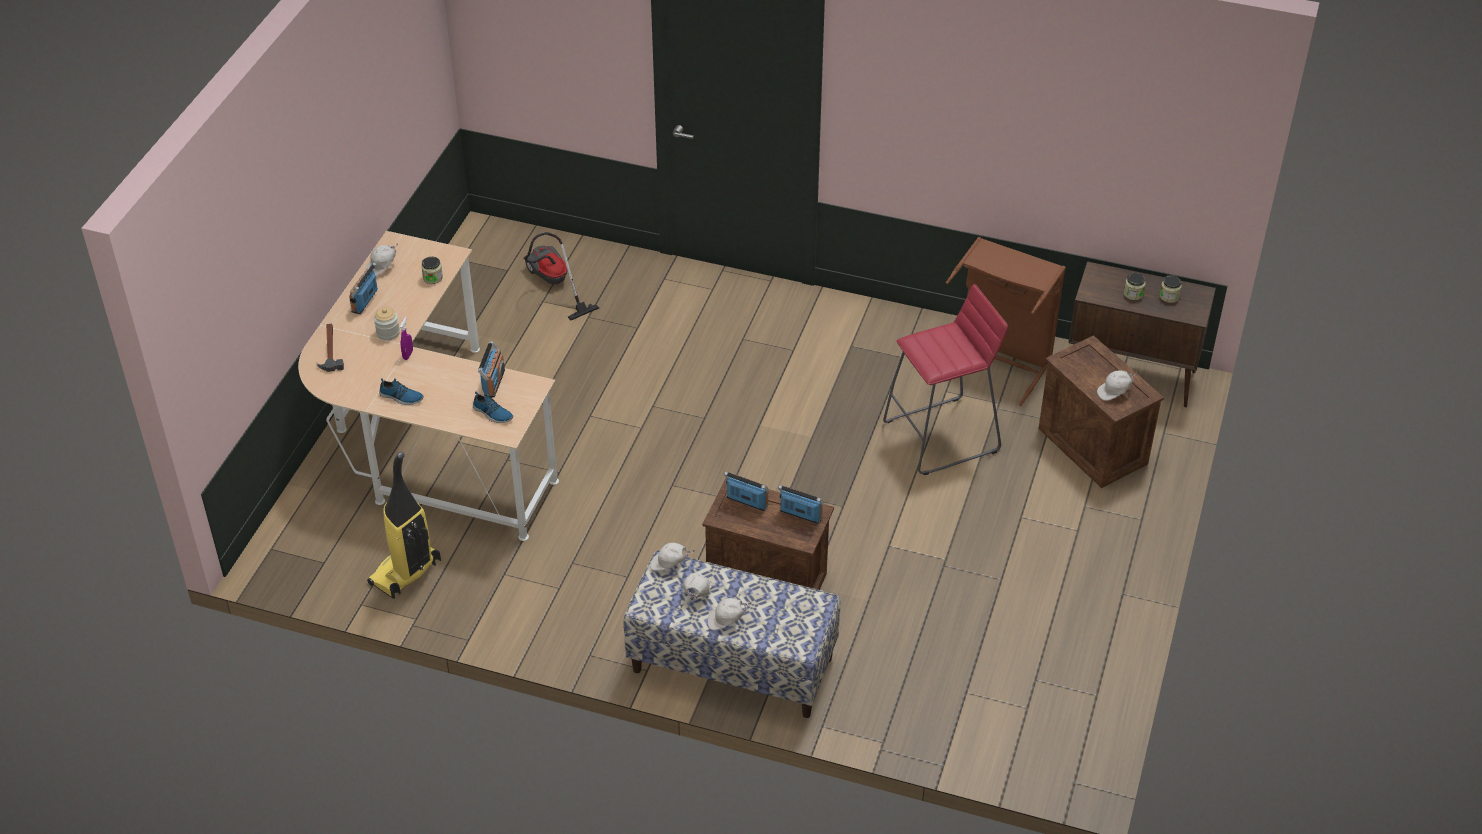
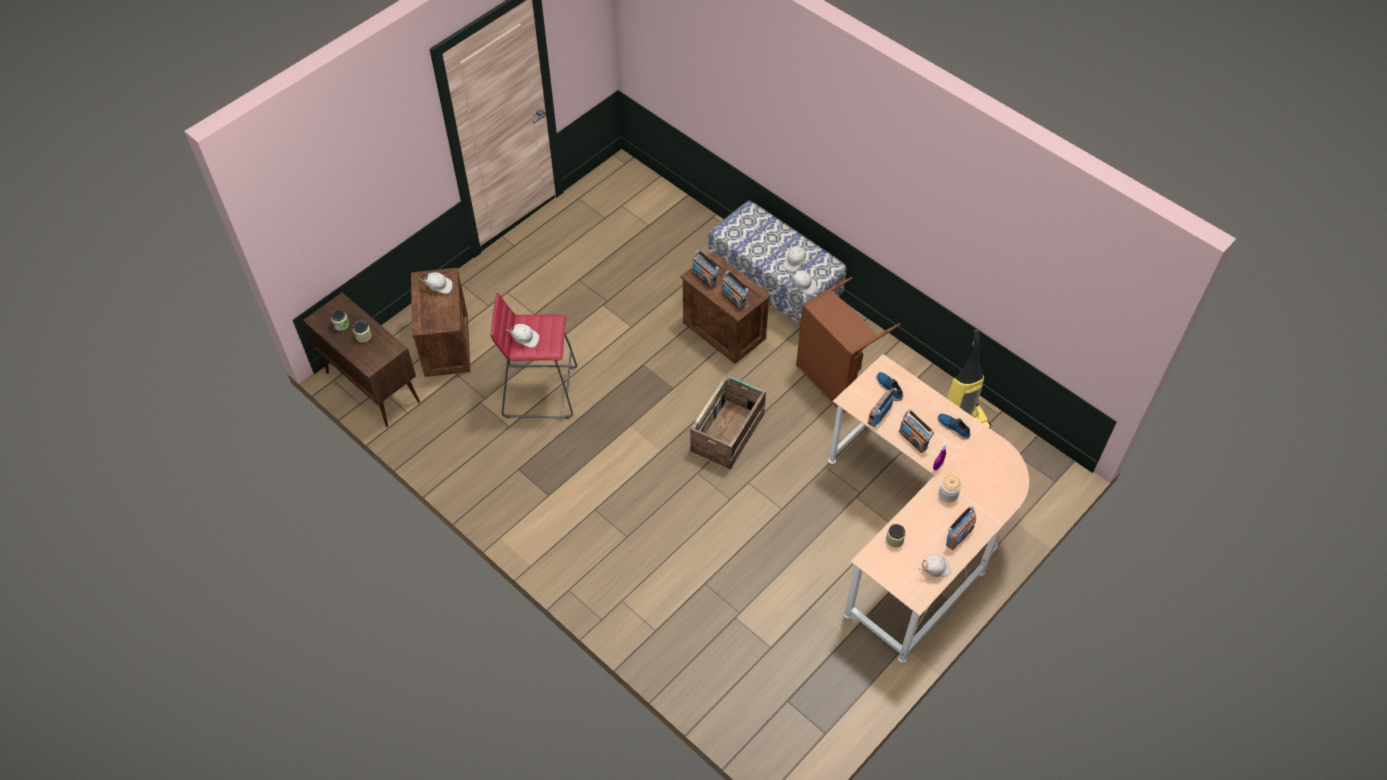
camera: 155 degrees left, 10 degrees up
(330, 349) = (999, 494): hammer -> none
(445, 370) = (913, 439): none -> radio
(552, 284) = (753, 664): vacuum cleaner -> none
(692, 469) = (728, 432): none -> crate
(727, 621) = (785, 239): white cap -> white cap (525, 339)
(999, 361) = (451, 437): brown laundry basket -> brown laundry basket (834, 380)

